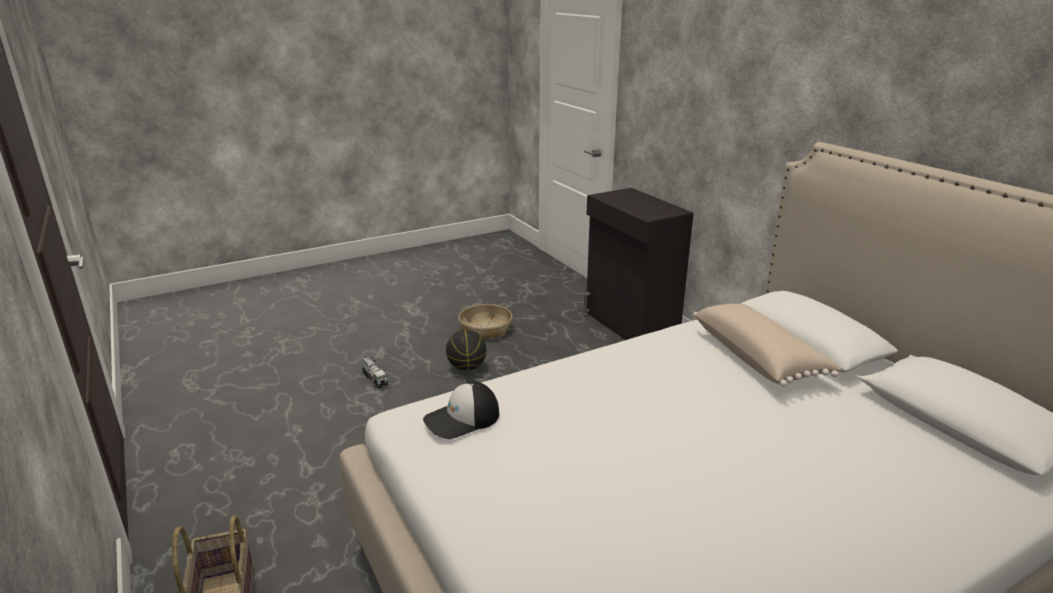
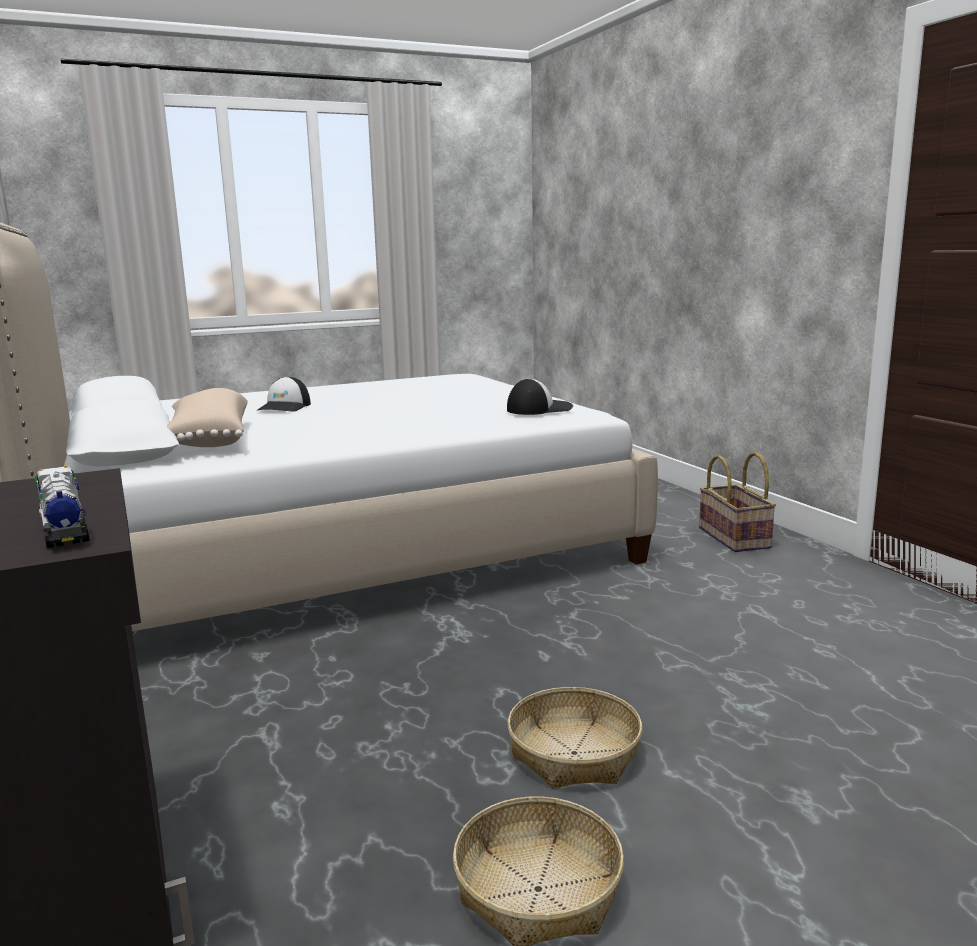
camera: 175 degrees left, 10 degrees down
(374, 379) = (764, 731): toy truck -> toy truck (64, 529)
(467, 367) = (574, 754): basketball -> basket
(791, 453) = (285, 407): none -> cap

